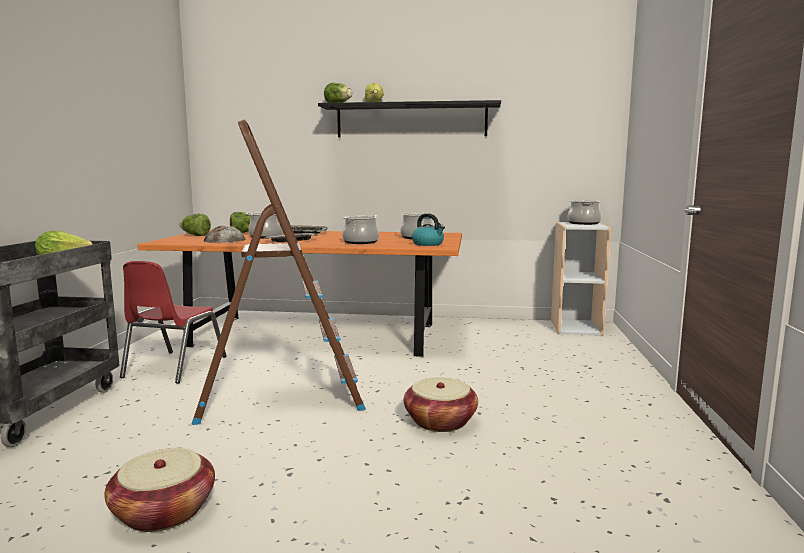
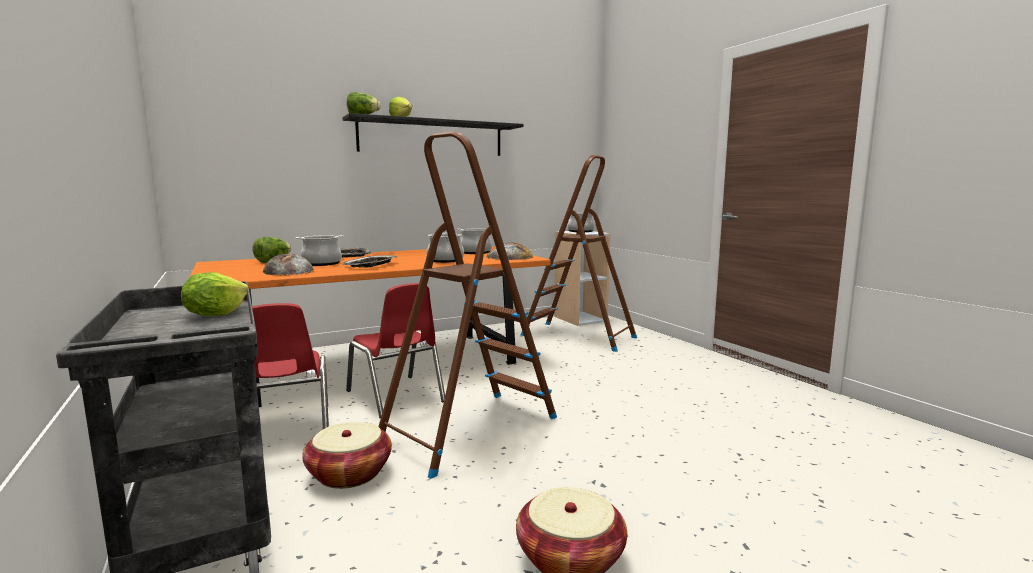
camera: 35 degrees left, 0 degrees up
(195, 235) = (223, 269): lettuce -> none
(280, 361) = (396, 396): none -> red chair
(428, 244) = (510, 257): kettle -> bread
(440, 421) = (625, 409): basket -> basket (349, 474)
(535, 344) = (577, 336): none -> brown step ladder

